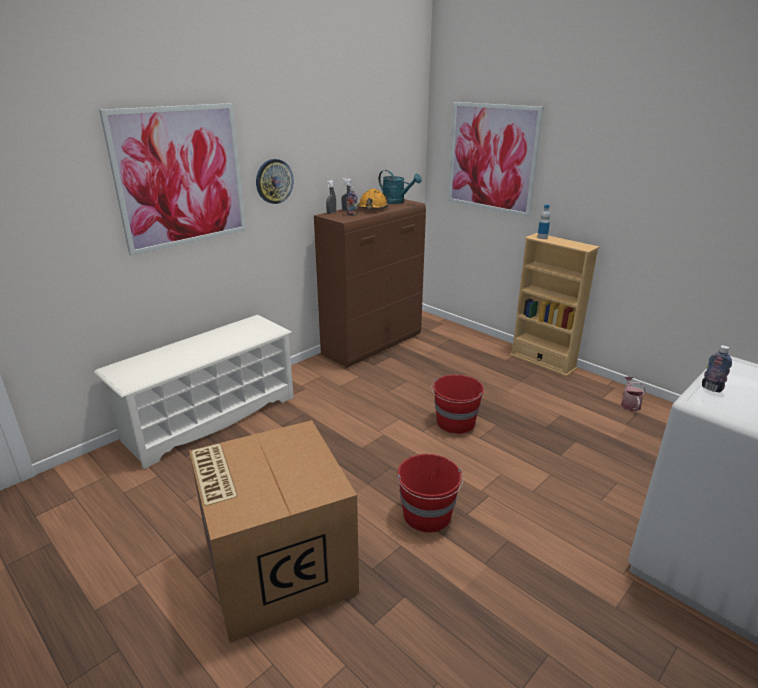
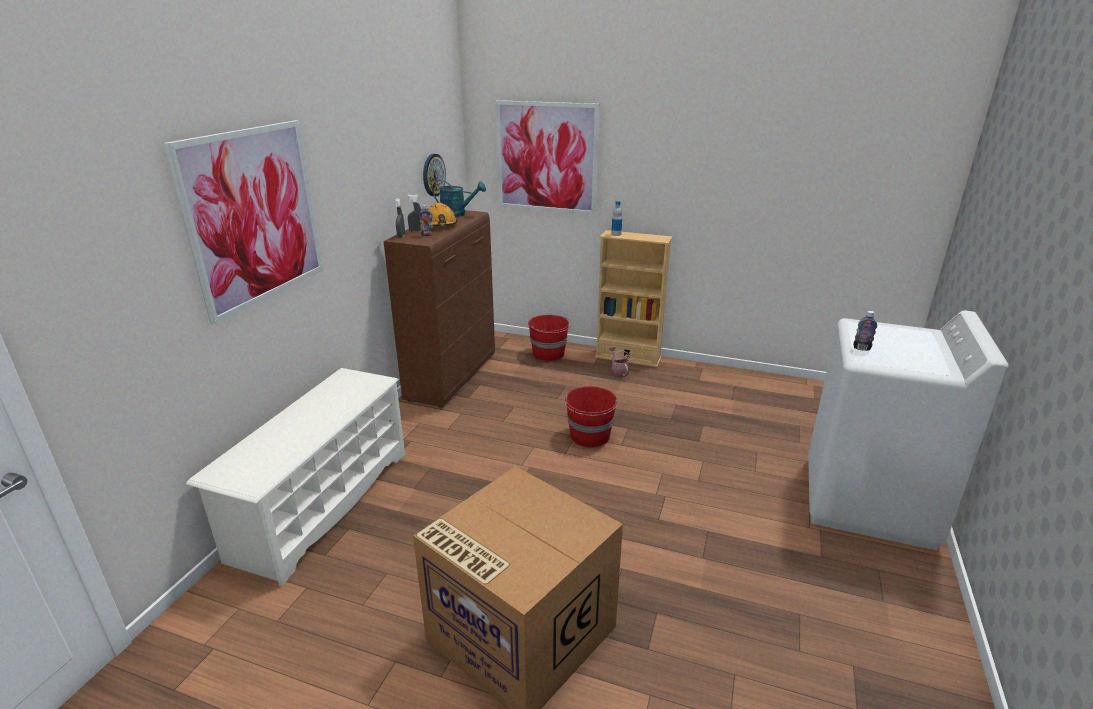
camera: 25 degrees left, 0 degrees up
(274, 181) = (342, 207): wall clock -> wall clock (433, 175)
(427, 515) = (625, 532): red bucket -> red bucket (549, 354)
(629, 404) = (723, 380): watering can -> watering can (618, 372)

